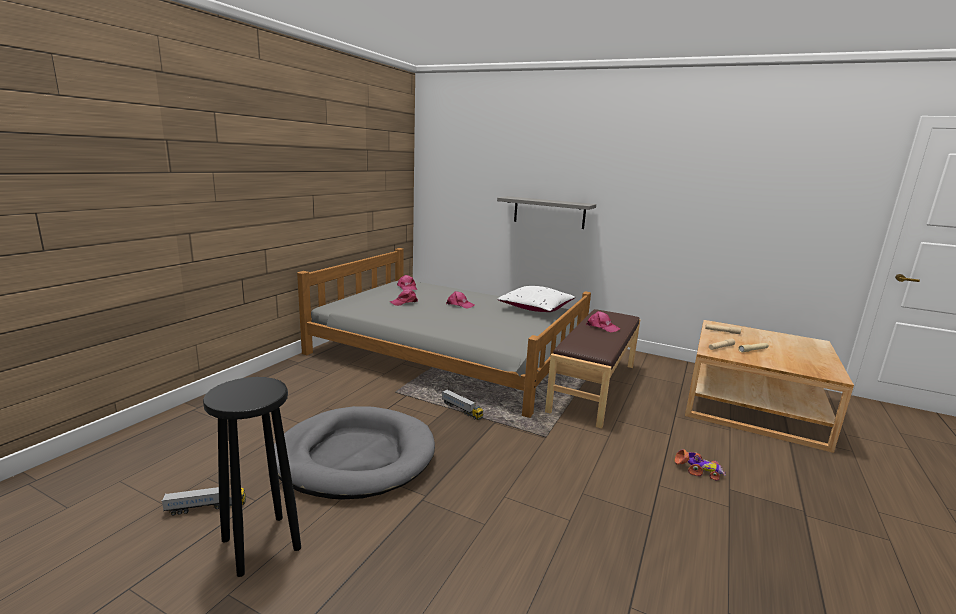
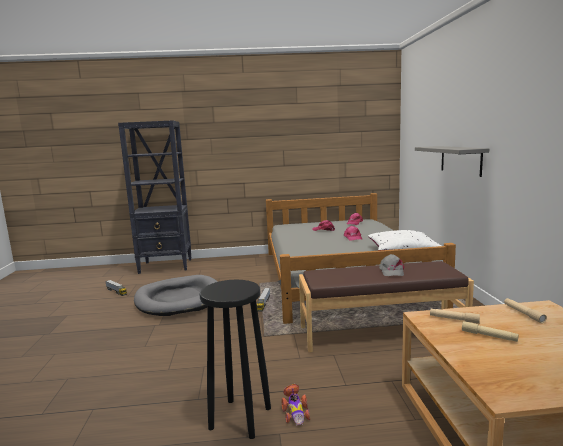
camera: 60 degrees right, 5 degrees down
(176, 429) = (166, 266): none -> black bookcase
(261, 545) = (98, 309): black stool -> black stool (240, 418)
(602, 327) = (391, 271): pink cap -> grey cap

